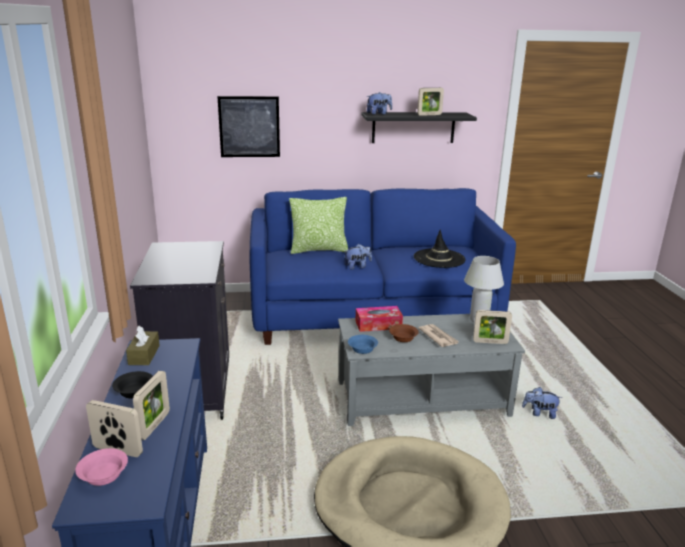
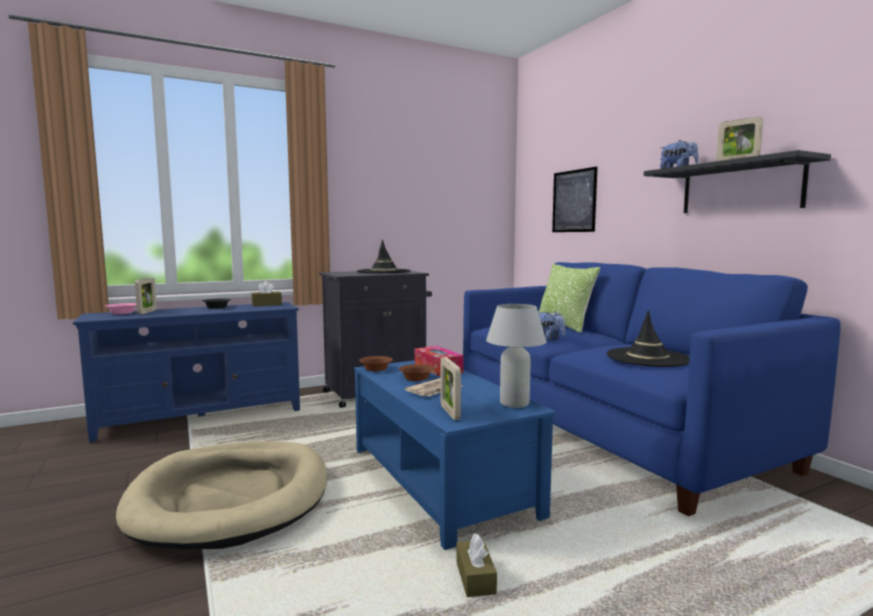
camera: 70 degrees right, 15 degrees down
(154, 425) = (173, 313): picture frame -> none
(180, 255) = (384, 272): none -> black hat
(362, 349) = (376, 369): blue bowl -> brown bowl
(422, 397) = (442, 480): grey coffee table -> blue coffee table
(539, 413) = (475, 579): plush toy -> brown tissue box

